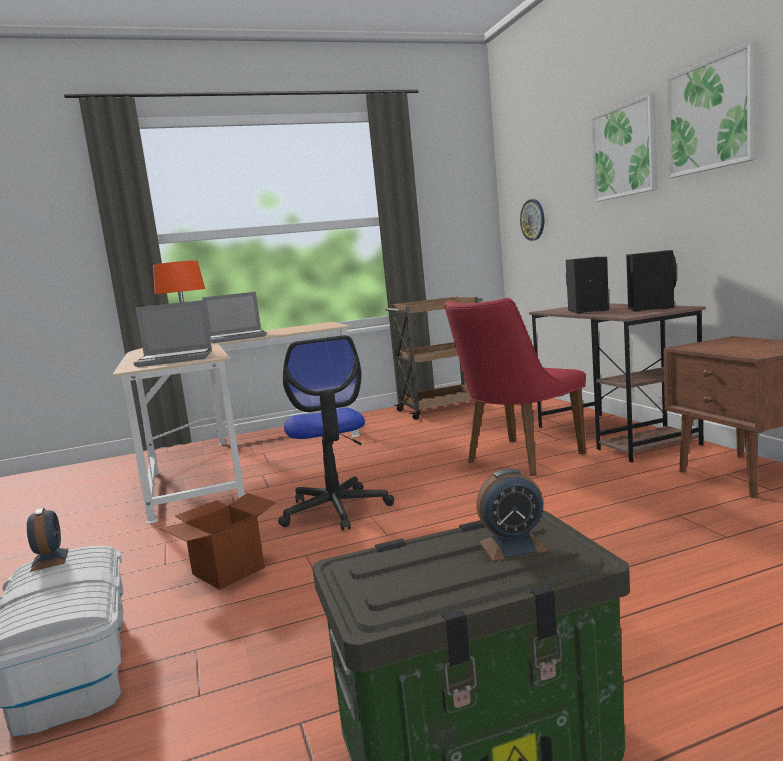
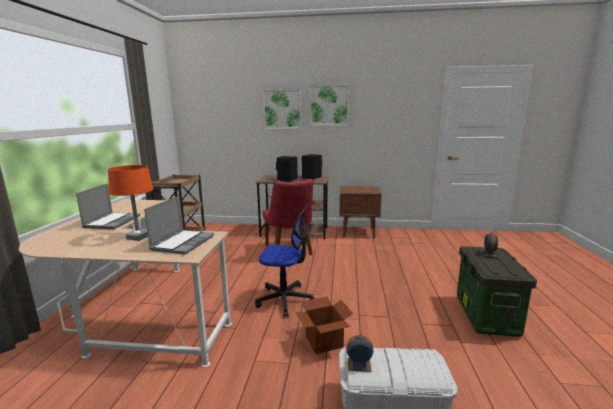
camera: 65 degrees left, 5 degrees up
(533, 220) = (210, 131): wall clock -> none

